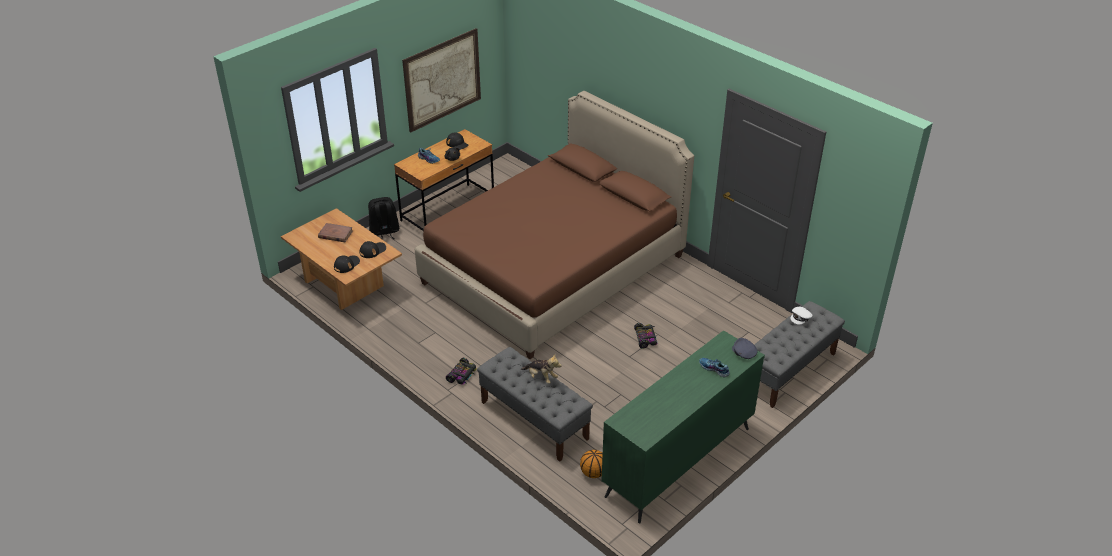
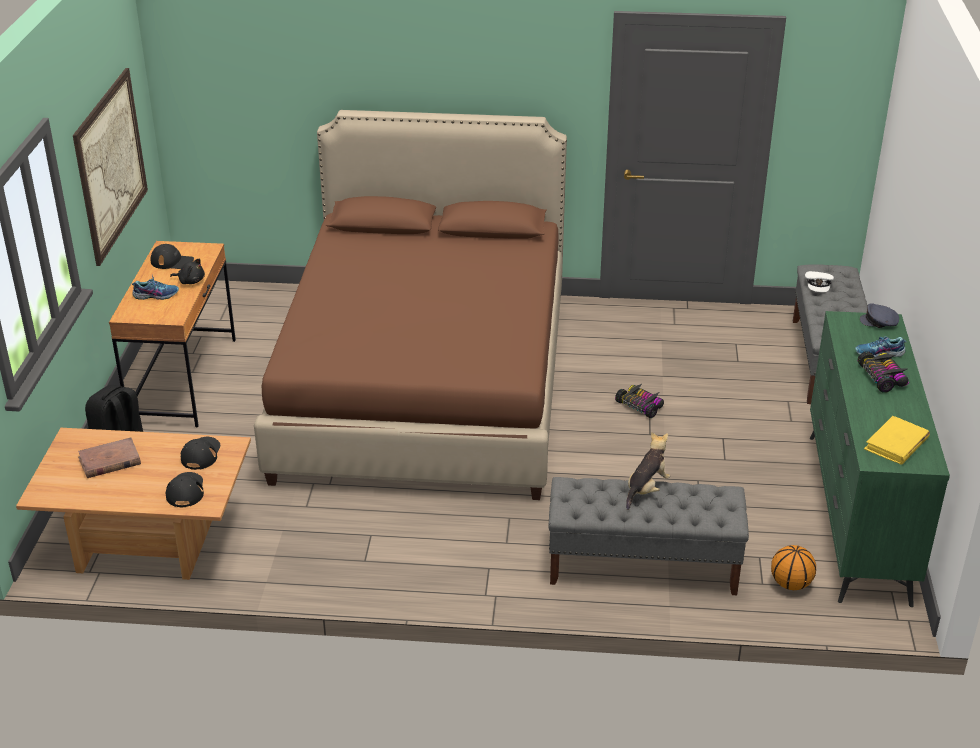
camera: 40 degrees left, 5 degrees down
(462, 375) = (480, 566): toy car -> toy car (883, 377)
(541, 377) = (646, 489): plush toy -> plush toy turned 45 degrees counterclockwise
(644, 420) = (896, 444): none -> yellow book

